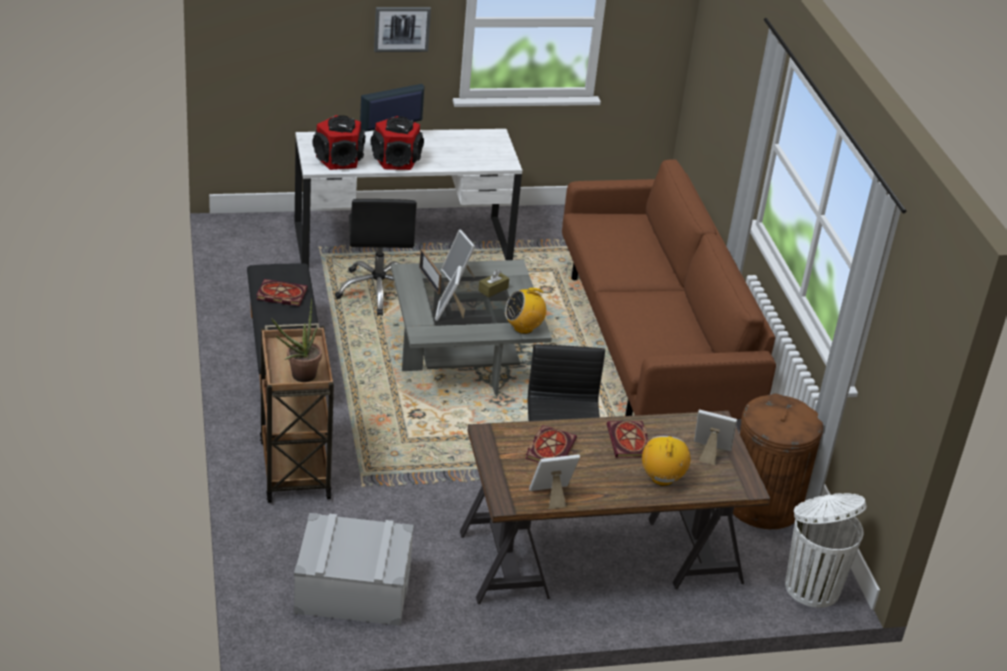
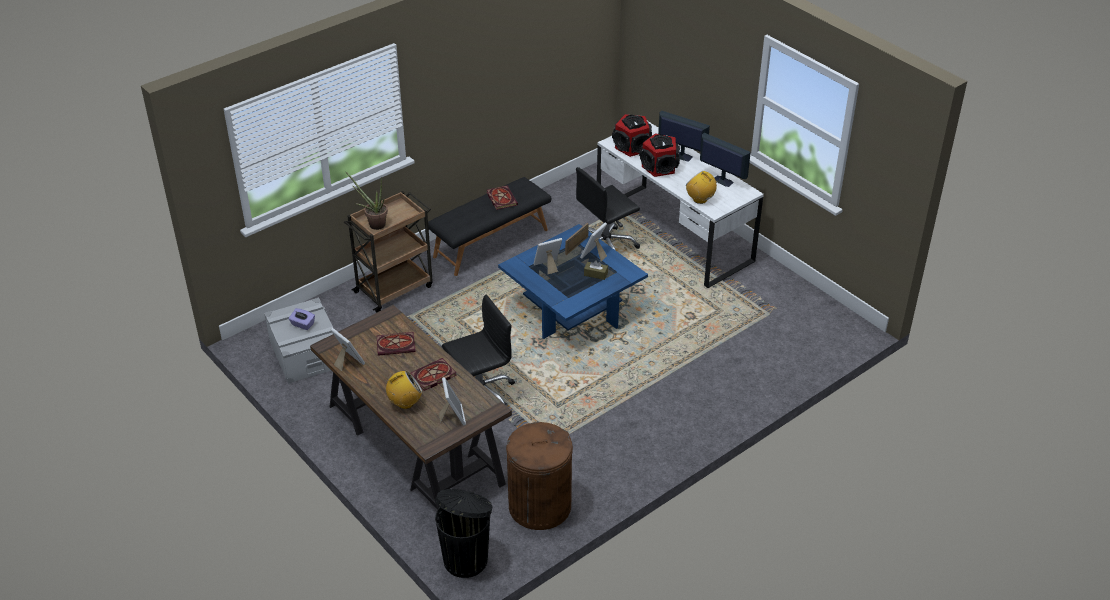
camera: 65 degrees right, 5 degrees up
(354, 545) = (302, 324): none -> purple tissue box
(402, 28) = (720, 80): picture -> none
(460, 139) = (722, 181): none -> monitor
(464, 355) = (572, 309): grey coffee table -> blue coffee table
(523, 328) = (564, 302): radio -> radio (700, 199)
(649, 342) = (680, 386): brown sofa -> none
(811, 586) = (466, 559): white trash can -> black trash can

